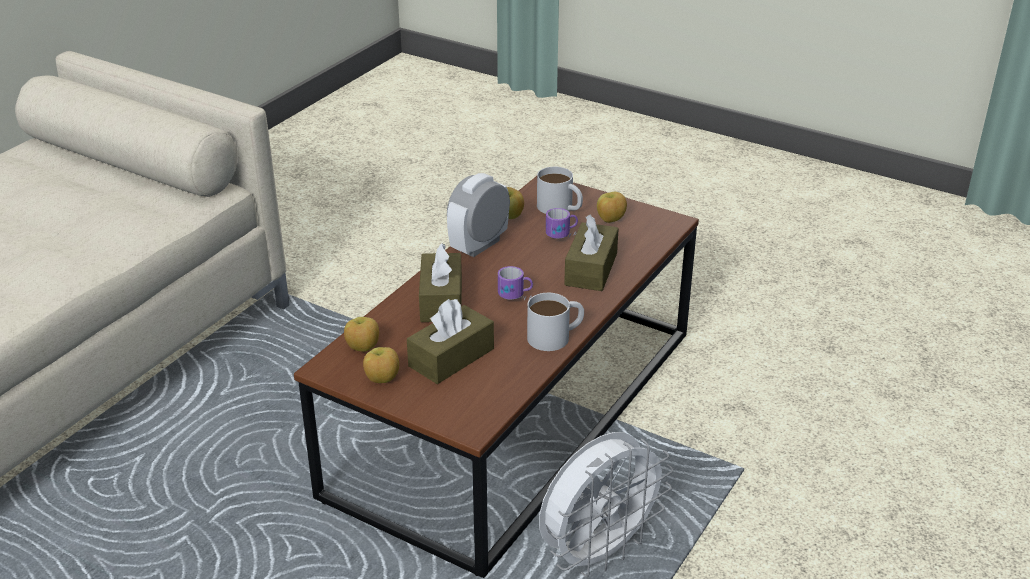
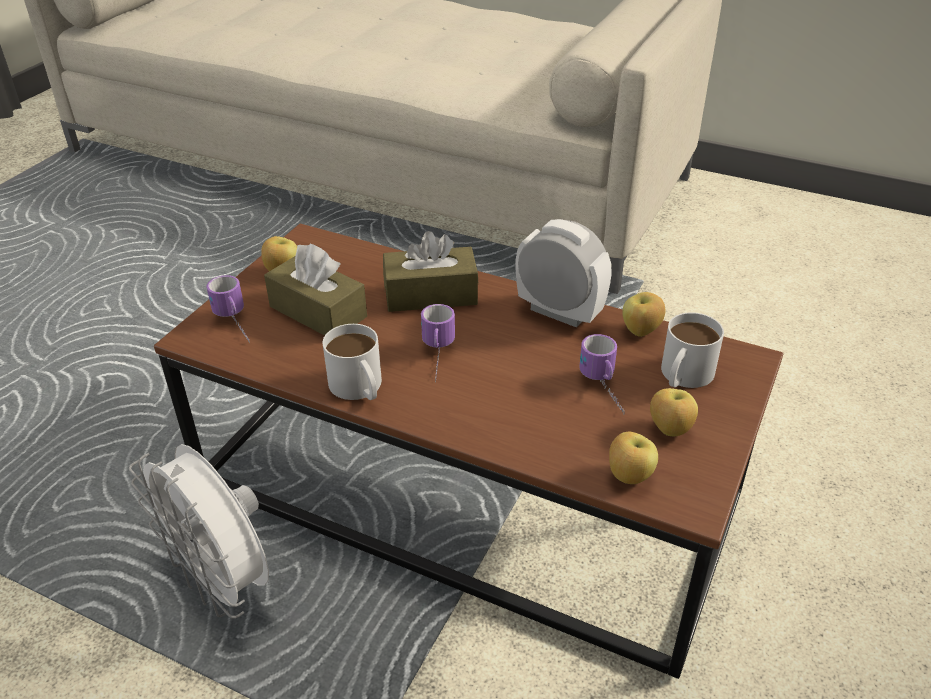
camera: 85 degrees right, 5 degrees up
(362, 348) = (337, 254): apple -> apple (629, 476)
(462, 402) = (236, 326): none -> mug
(591, 269) = (523, 414): brown tissue box -> none

